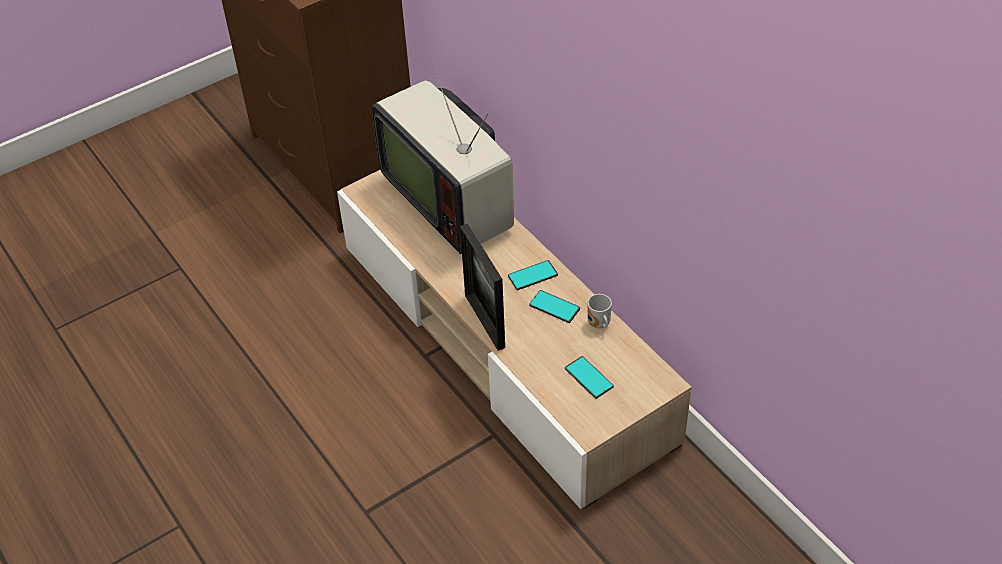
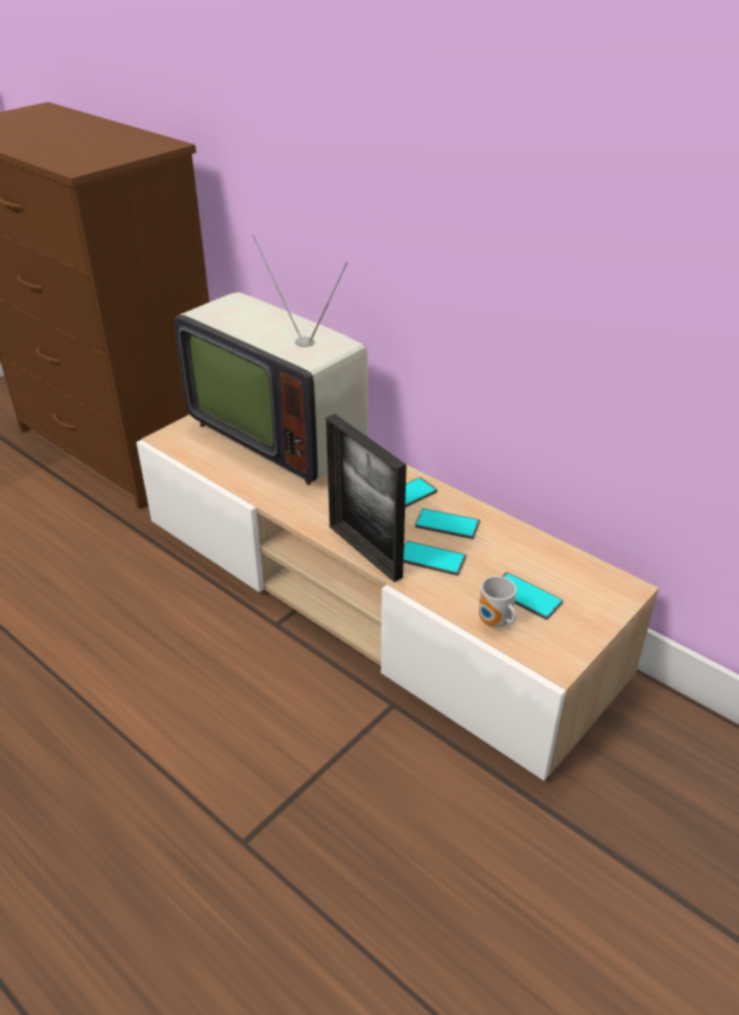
camera: 15 degrees left, 10 degrees down
(532, 335) = (431, 559): none -> phone
(598, 325) = (510, 536): mug -> mug (495, 623)

